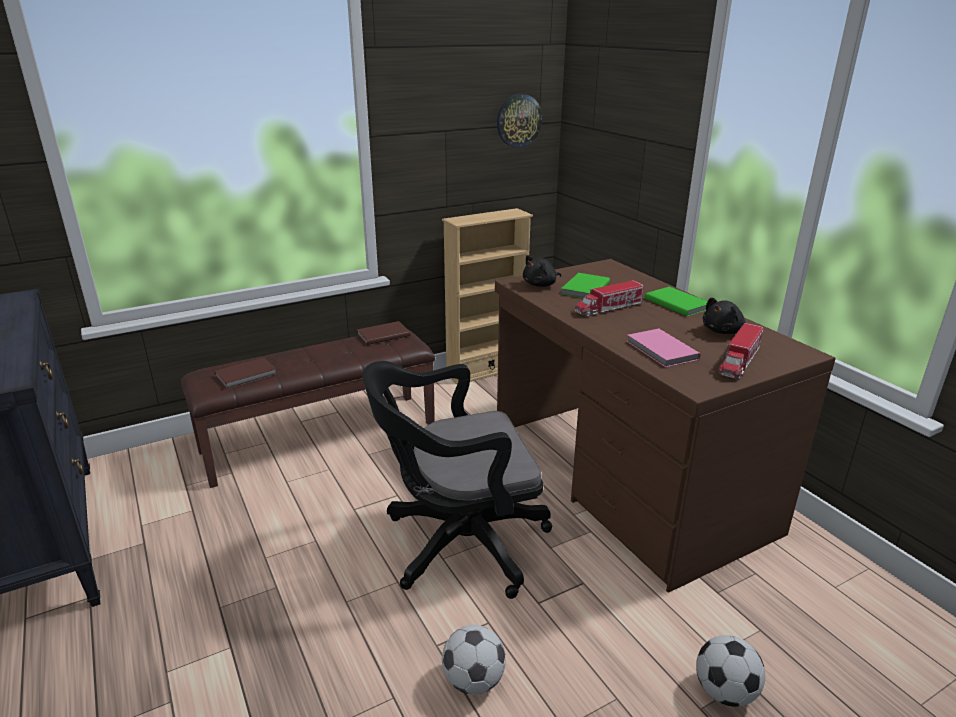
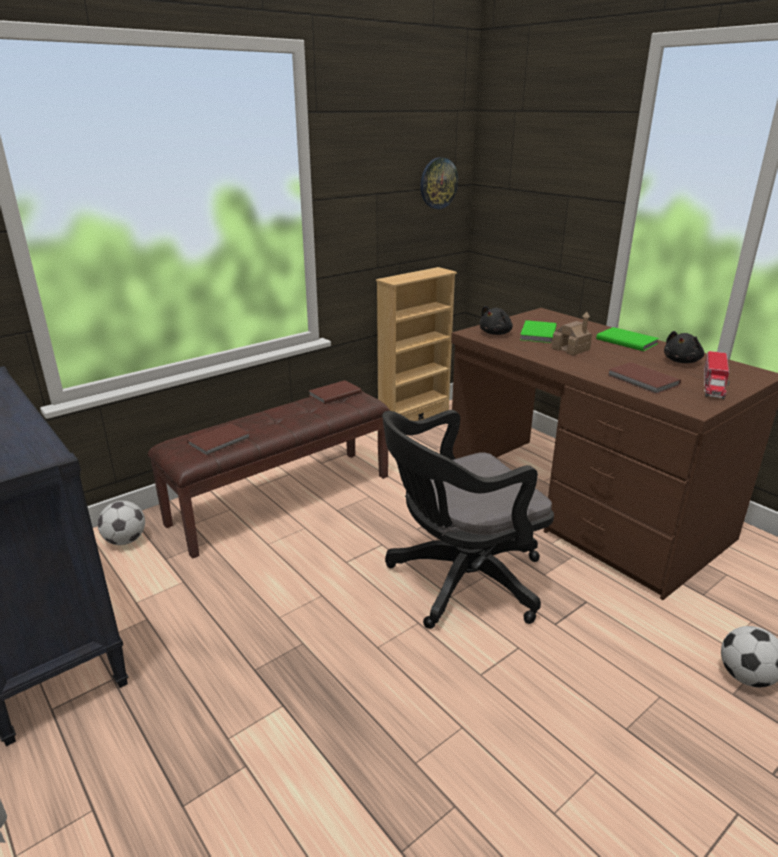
camera: 10 degrees left, 0 degrees up
(473, 680) = (528, 700): football -> football (125, 540)
(608, 308) = (570, 349): toy truck -> toy house
(661, 350) = (642, 381): pink book -> brown book

